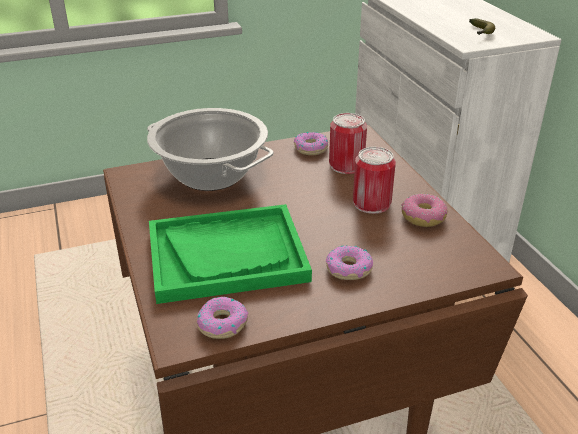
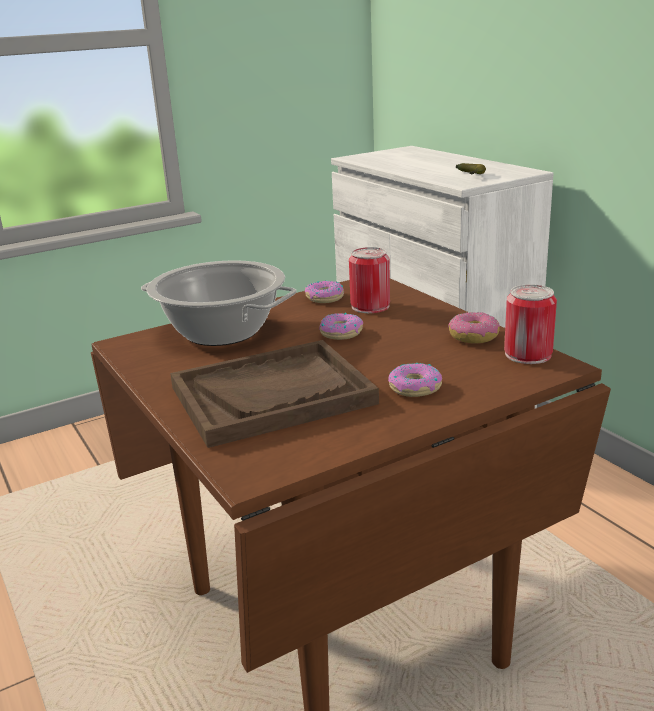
camera: 10 degrees left, 10 degrees down
(222, 323) = (293, 453): donut -> donut (341, 333)
(227, 255) = (272, 395): green tray -> brown tray
(371, 203) = (413, 332): can -> can (528, 354)

